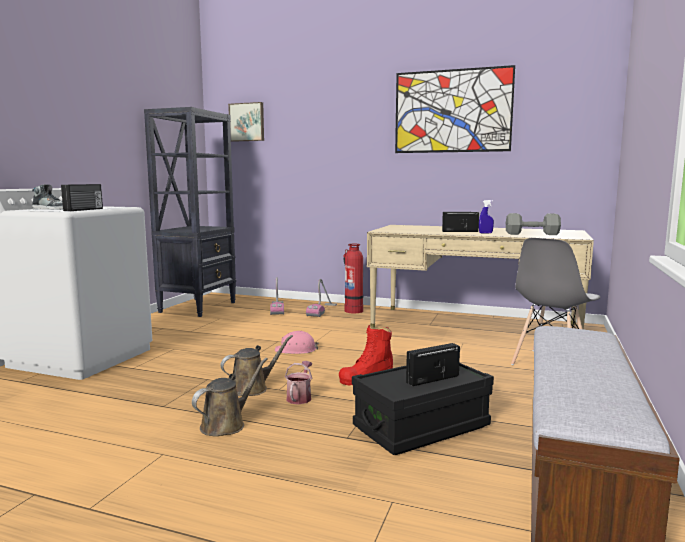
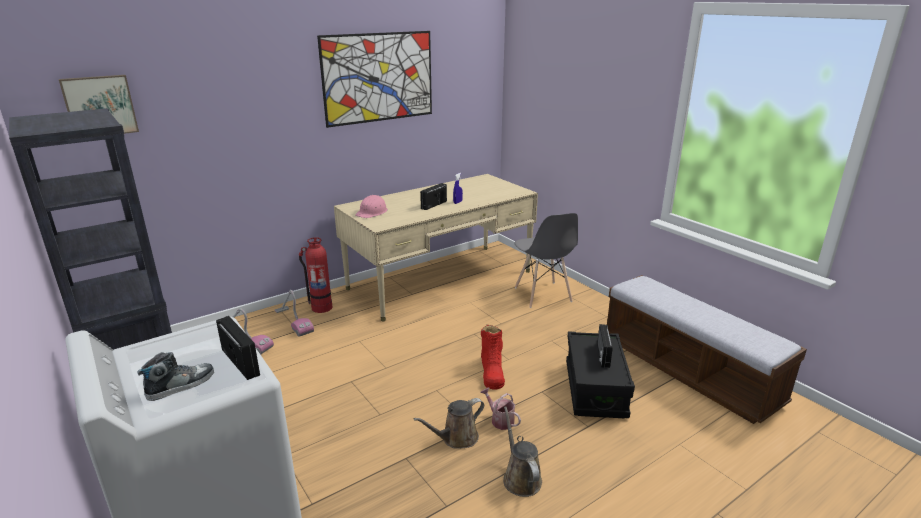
camera: 55 degrees left, 15 degrees up
(252, 388) = (456, 438): brown watering can -> brown watering can turned 120 degrees counterclockwise
(296, 350) = (389, 380): pink hard hat -> pink hard hat (372, 212)
(530, 234) = (485, 194): grey dumbbell -> none

